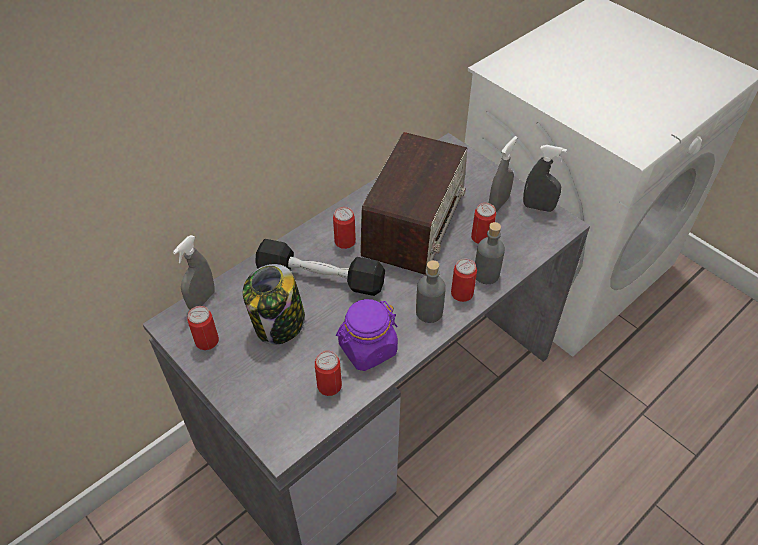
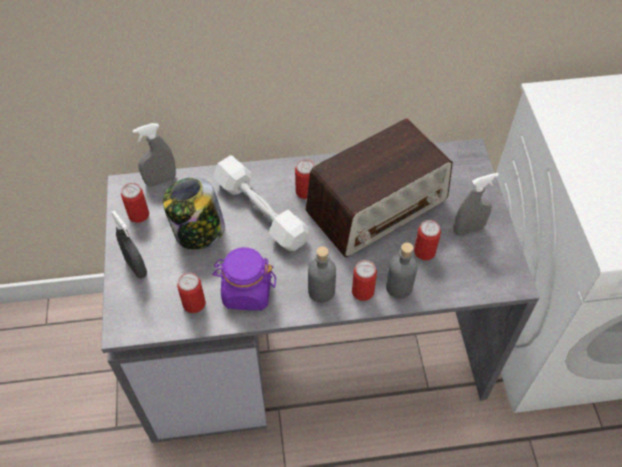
camera: 35 degrees right, 5 degrees up
(320, 278) = (260, 212): black dumbbell -> white dumbbell
(538, 207) = (503, 252): grey spray bottle -> grey spray bottle (136, 267)

